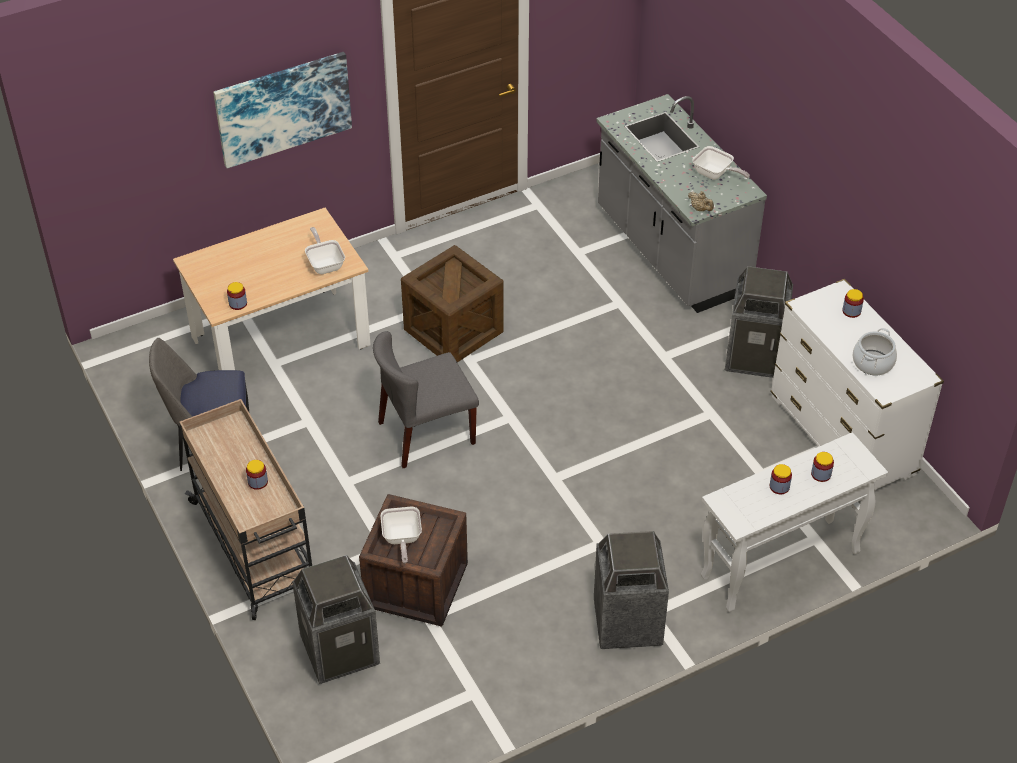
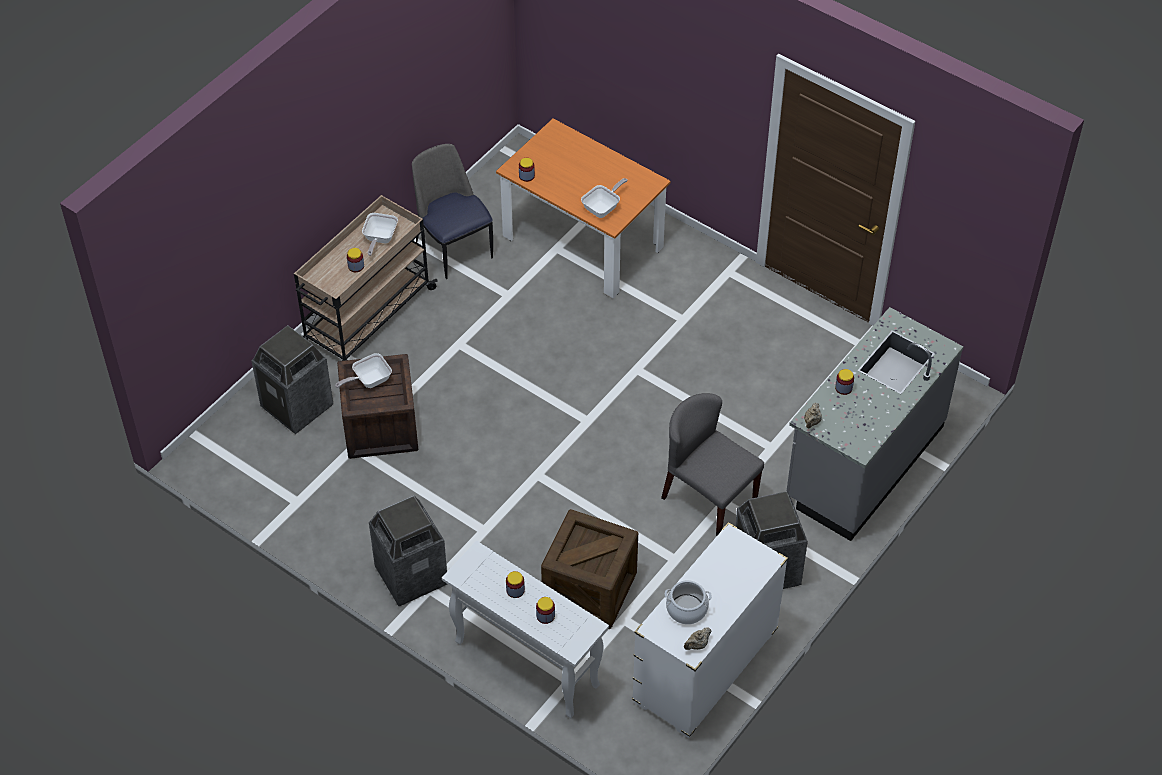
camera: 65 degrees right, 5 degrees up
(281, 341) = (583, 242): beige dining table -> orange dining table
(283, 108) = (683, 84): picture -> none
(426, 433) = (537, 373): grey chair -> grey chair (708, 498)
(453, 331) = (663, 345): crate -> crate (589, 589)
(715, 174) = (868, 418): frying pan -> frying pan (379, 239)
(851, 311) = (745, 575): jar -> jar (843, 388)
(916, 370) = (697, 645): none -> beige teapot

